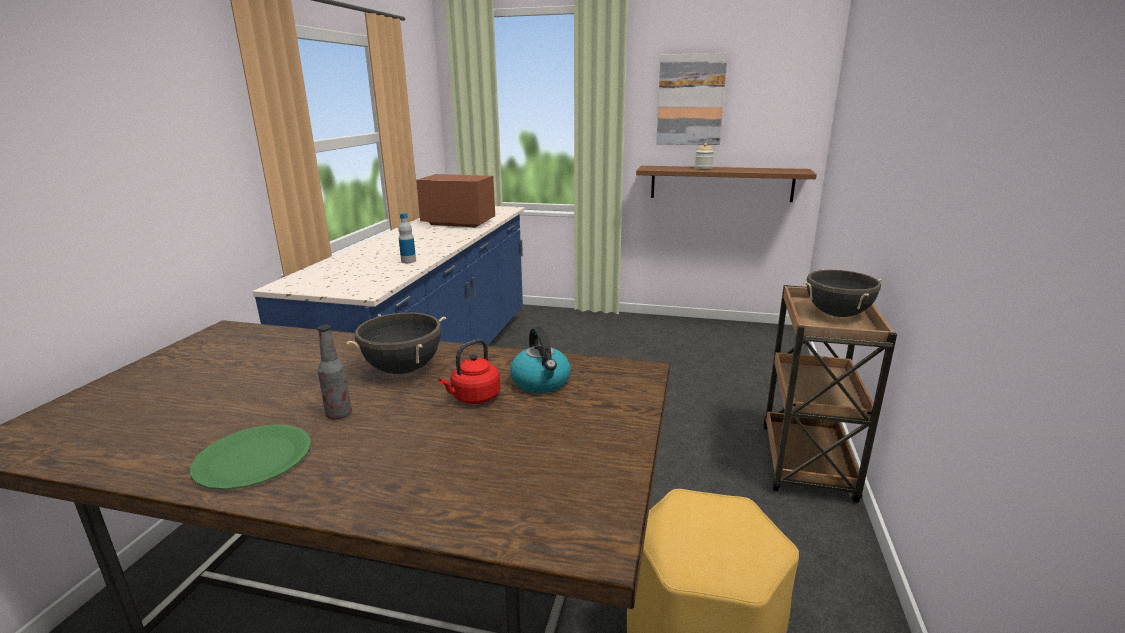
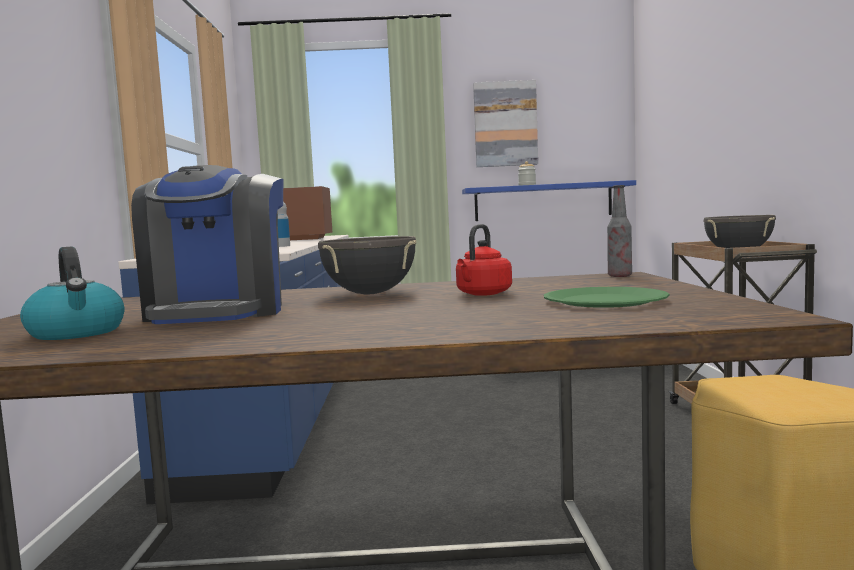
camera: 15 degrees left, 15 degrees down
(253, 458) = (286, 331): green plate -> green plate (604, 301)
(265, 390) = (219, 312): none -> coffee machine
(339, 414) = (344, 311): bottle -> bottle (619, 276)
(541, 382) = (537, 285): kettle -> kettle (77, 333)
(721, 183) = (543, 202): brown shelf -> blue shelf

